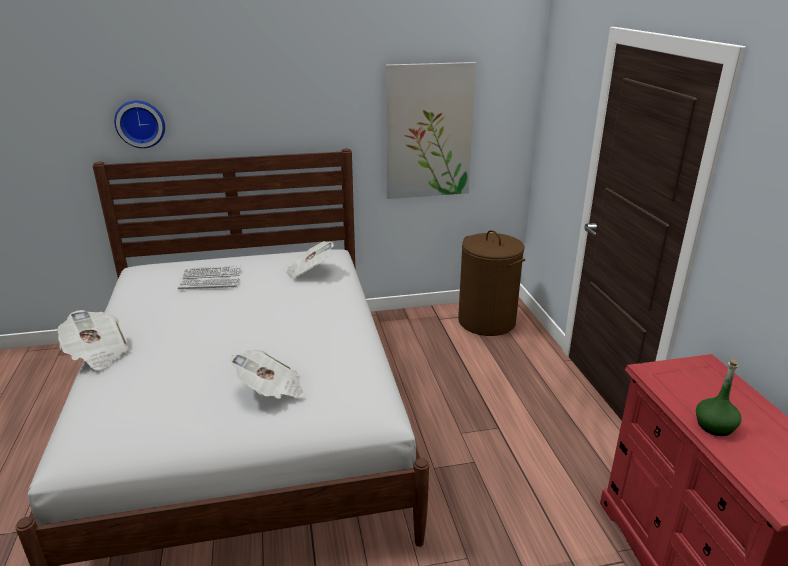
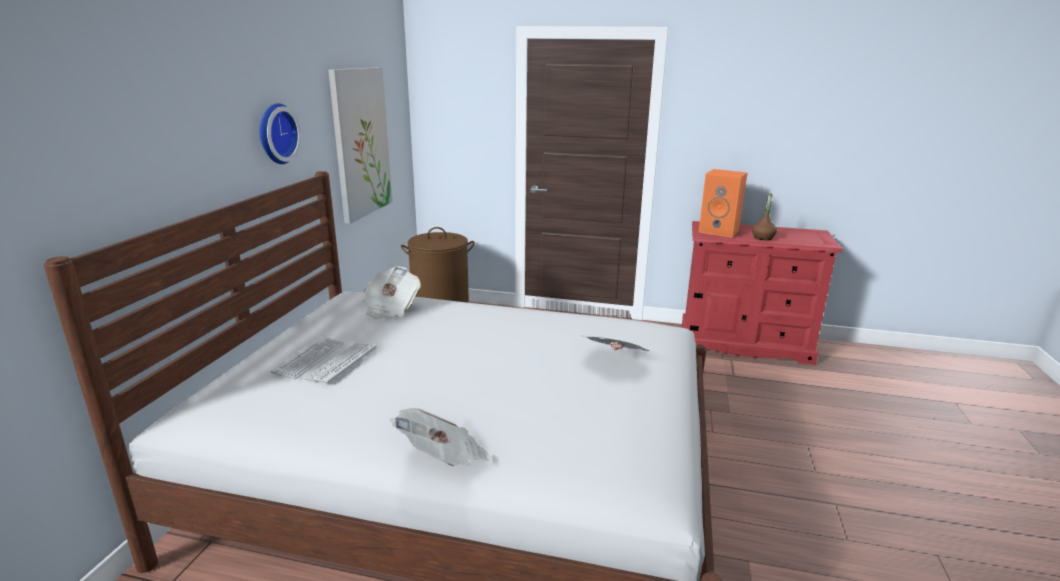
camera: 65 degrees left, 5 degrees down
(140, 123) = (100, 174): wall clock -> wall clock (275, 133)
(689, 383) = (720, 231): none -> orange speaker
(714, 426) = (763, 237): green bottle -> brown bottle

